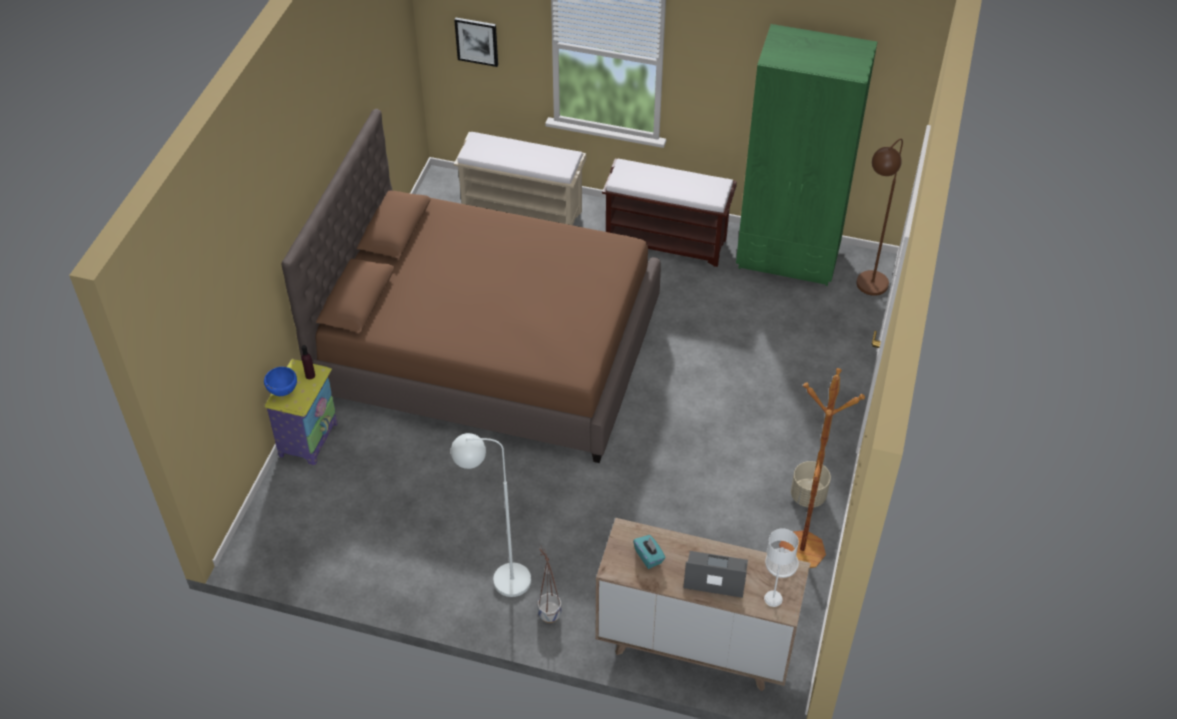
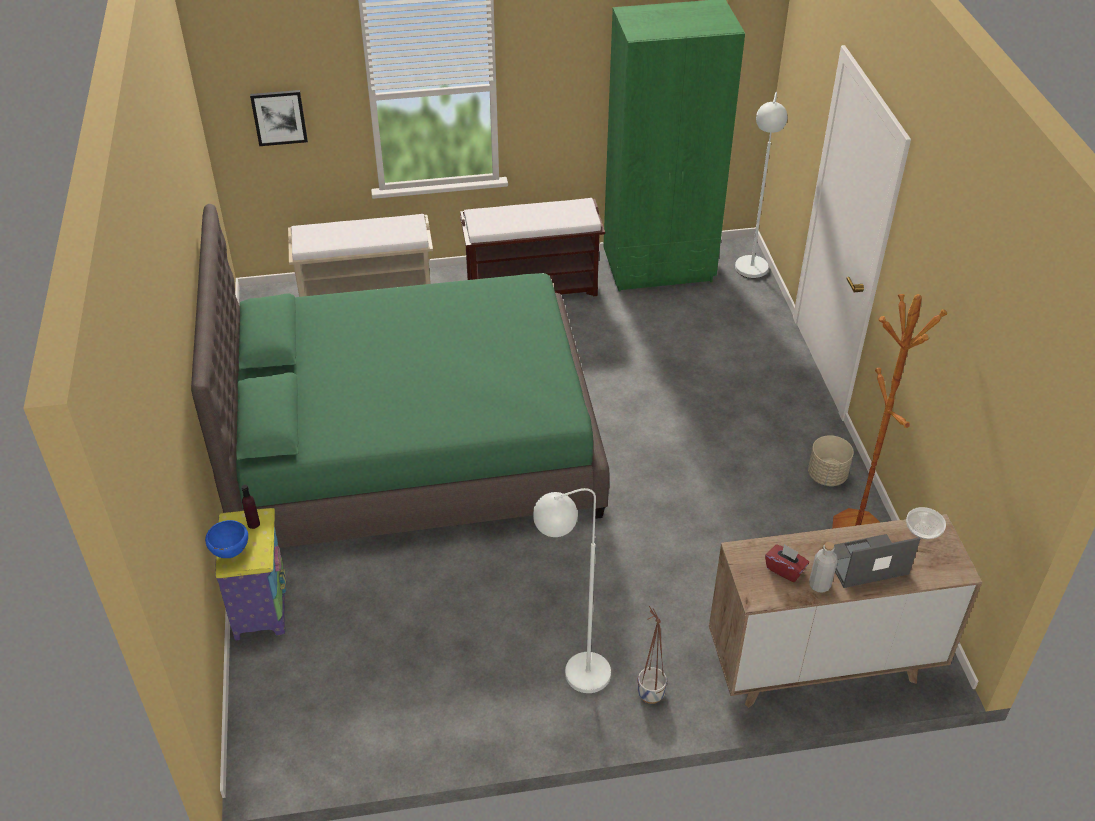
camera: 25 degrees left, 5 degrees down
(489, 349) = (412, 444): brown bed -> green bed
(649, 557) = (785, 569): turquoise tissue box -> red tissue box
(666, 578) = (819, 585): none -> grey bottle
(773, 599) = (939, 563): white table lamp -> none
(867, 290) = (750, 274): brown floor lamp -> white floor lamp

